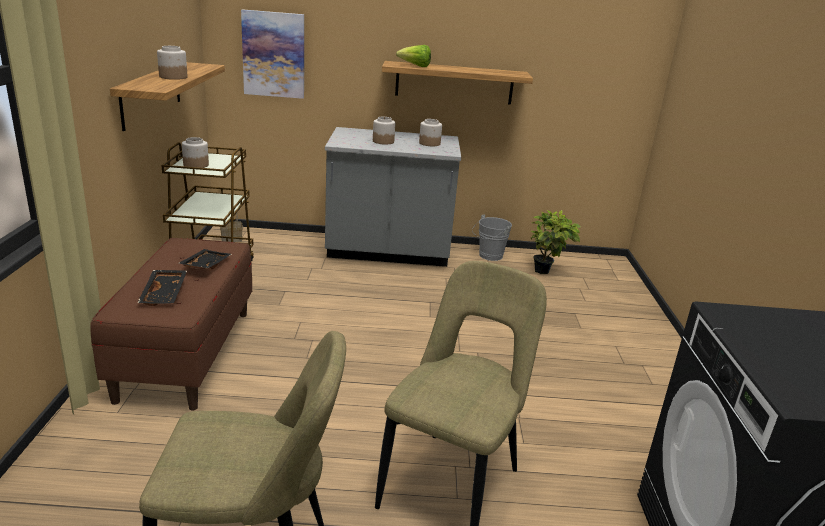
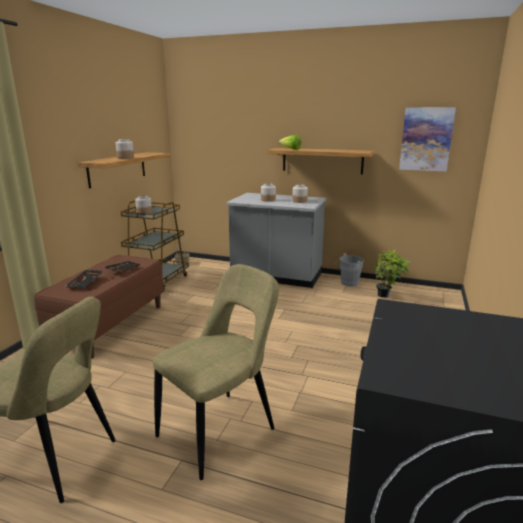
camera: 20 degrees right, 5 degrees down
(274, 54) = (209, 147): picture -> picture (426, 139)

